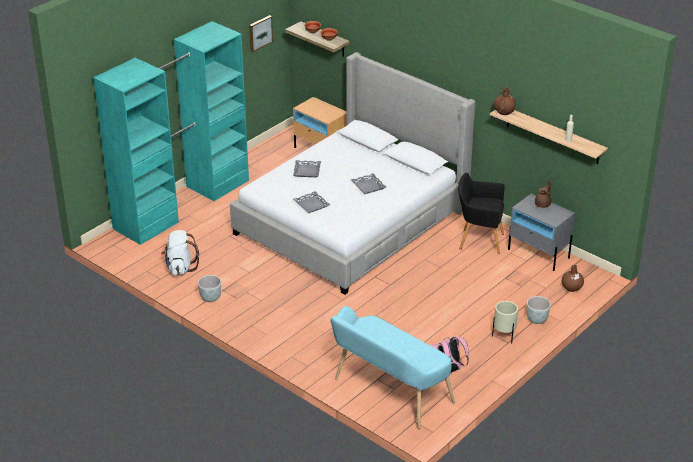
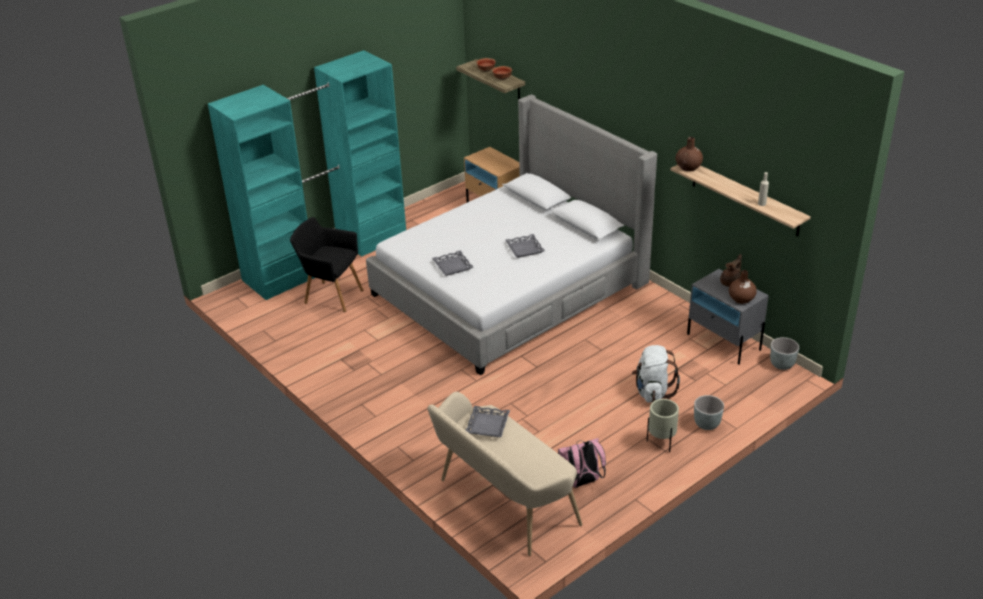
camera: 10 degrees right, 0 degrees up
(180, 268) = (301, 329): white backpack -> white backpack (652, 392)
(210, 298) = (324, 367): grey planter -> grey planter (781, 364)
(259, 33) = (427, 69): picture -> none
(306, 171) = (458, 227): grey tray -> grey tray (487, 425)
(388, 393) = (502, 504): turquoise bench -> beige bench
(478, 240) = (654, 321): black armchair -> black armchair (331, 295)
(571, 287) = (757, 387): brown vase -> brown vase (741, 299)

